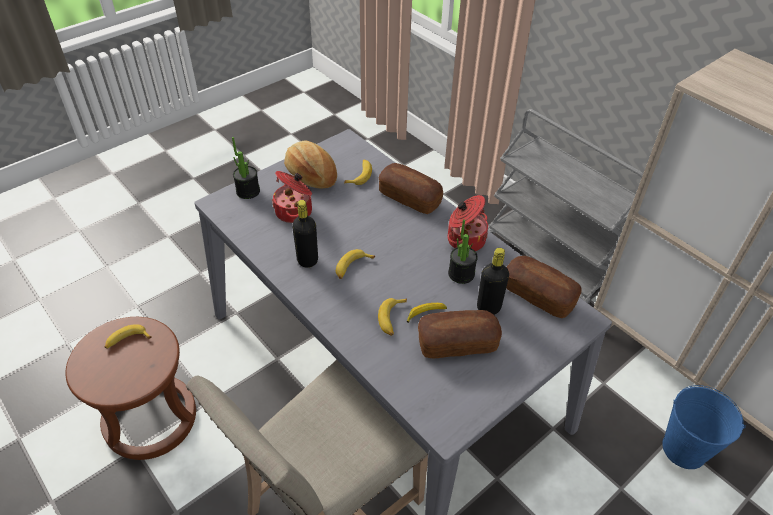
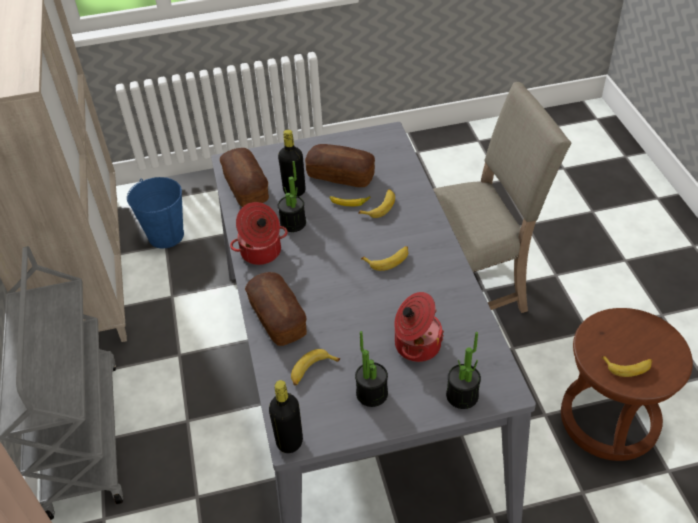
camera: 150 degrees left, 0 degrees up
(307, 260) = (428, 282): black bottle -> black bottle (289, 441)
(311, 175) = (372, 394): bread -> potted plant

